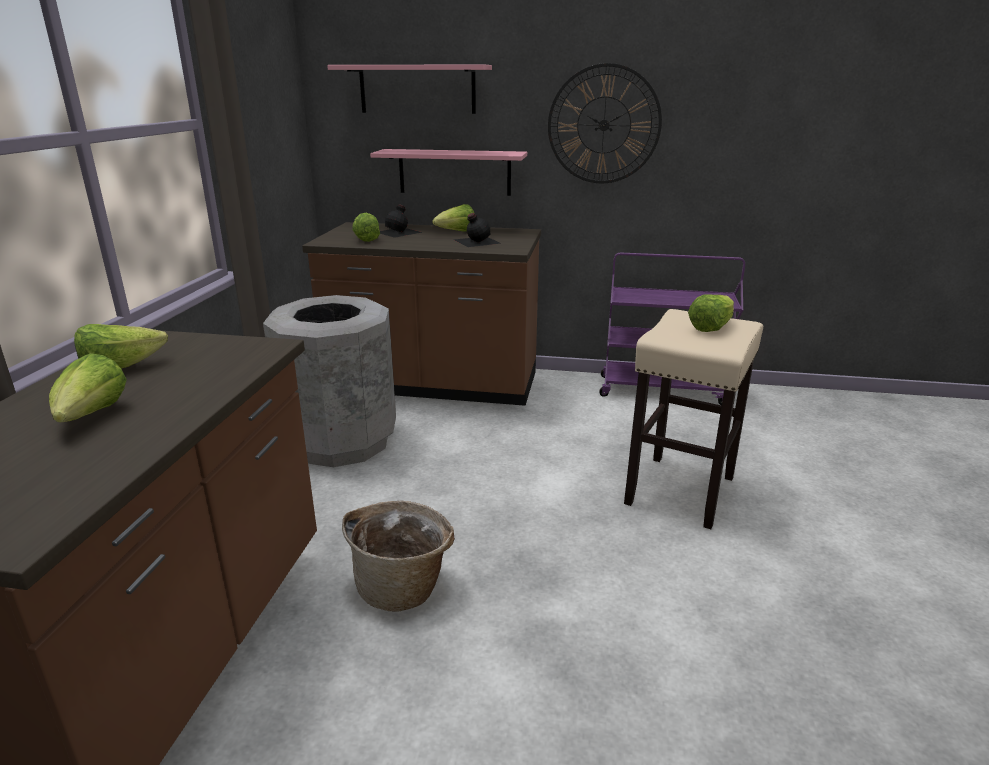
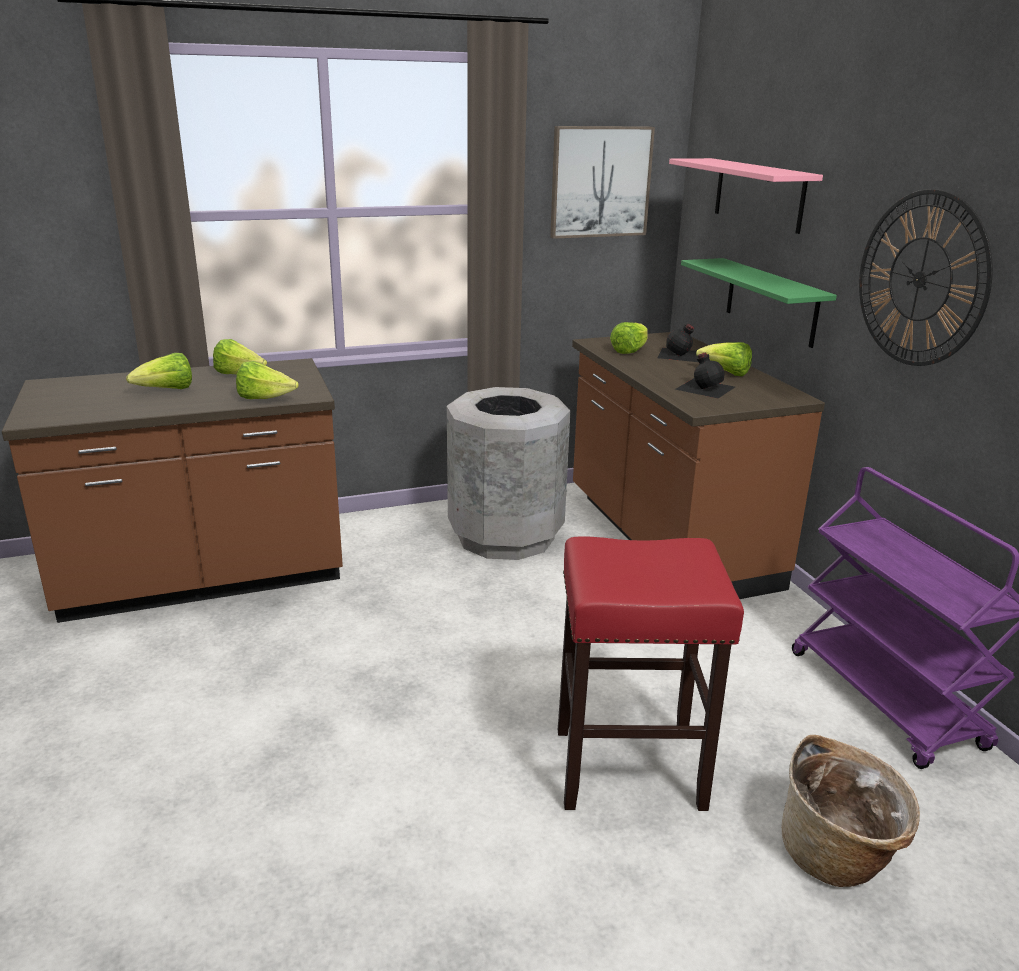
camera: 60 degrees right, 0 degrees up
(264, 92) = (600, 182): none -> picture
(403, 586) = (329, 639): basket -> basket (837, 856)
(454, 172) = (771, 302): pink shelf -> green shelf
(680, 489) = (630, 768): beige stool -> red stool
(711, 327) = (666, 571): lettuce -> lettuce (265, 399)

